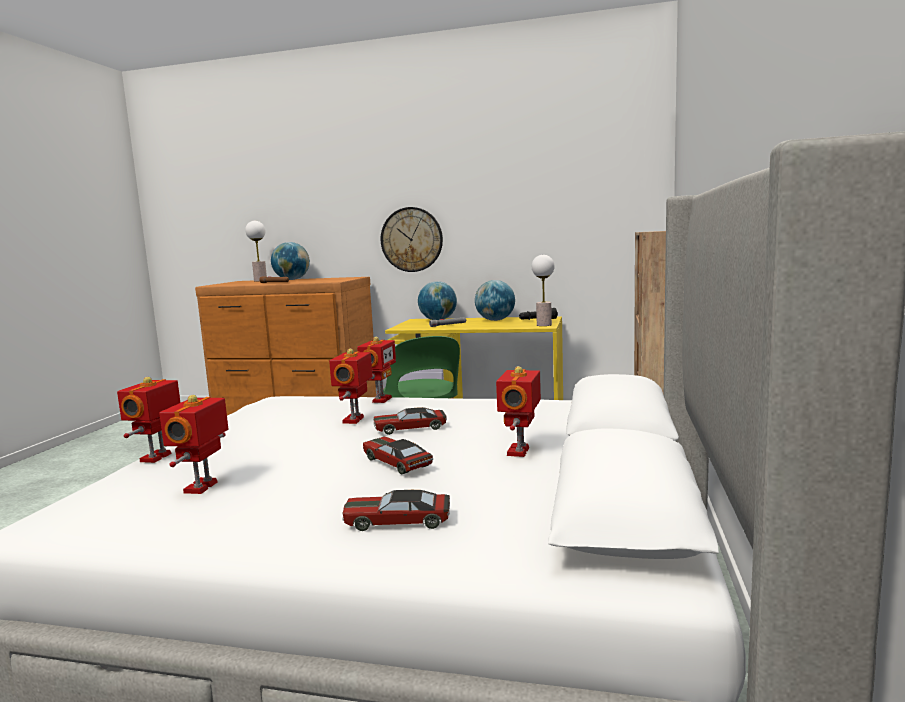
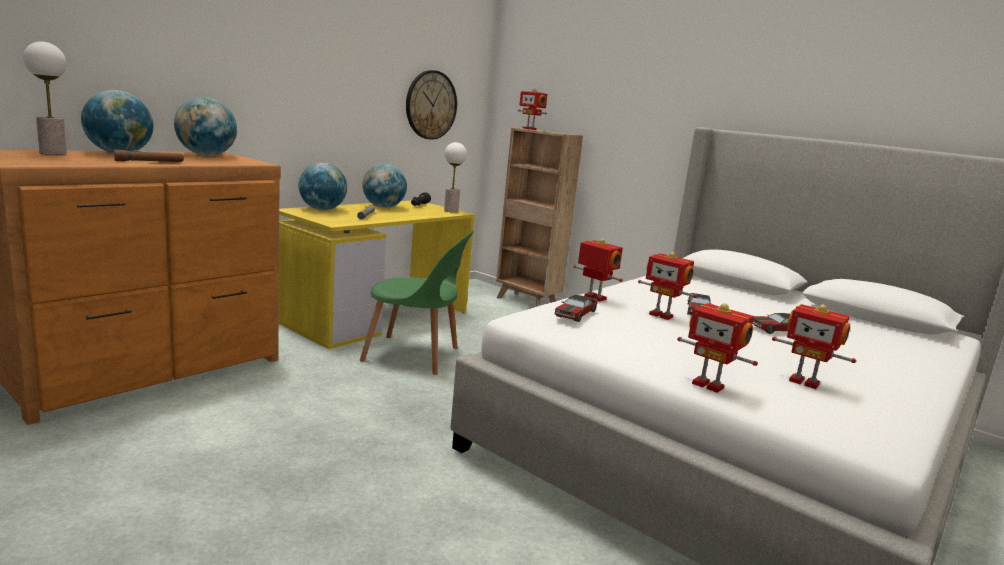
camera: 65 degrees left, 5 degrees up
(335, 278) = (206, 155): none -> globe
(397, 521) = (884, 352): toy car -> toy car (575, 314)
(411, 239) = (278, 106): wall clock -> wall clock (431, 105)
(520, 451) = (771, 307): toy robot -> toy robot (530, 129)

